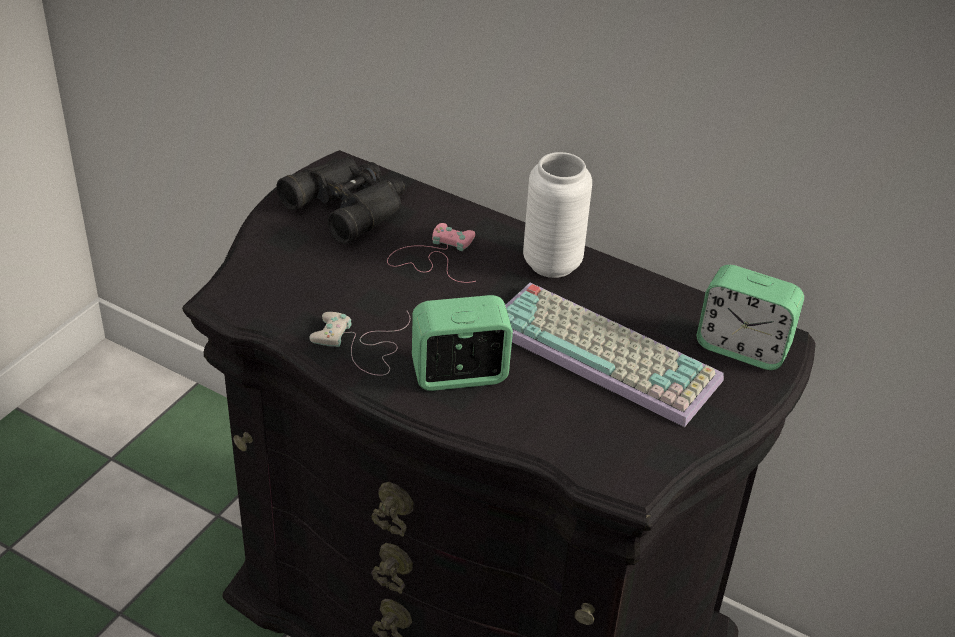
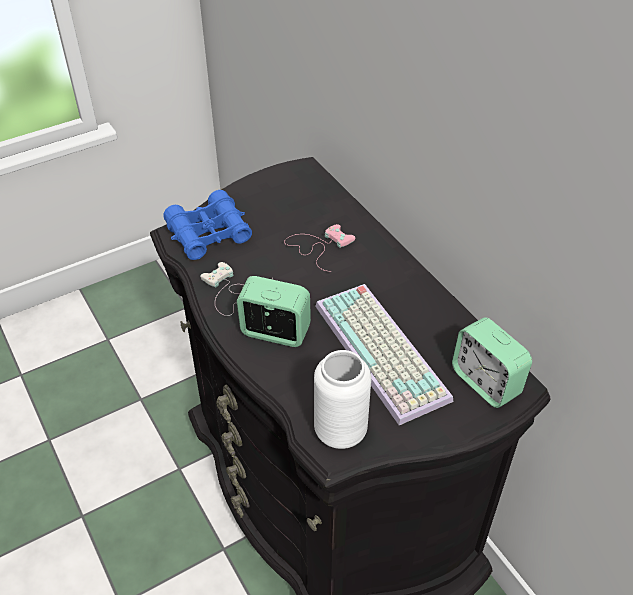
camera: 30 degrees right, 5 degrees up
(275, 284) = (209, 233): none -> blue binoculars
(350, 205) = (292, 195): black binoculars -> none
(552, 264) = (393, 275): white vase -> white vase (340, 432)

